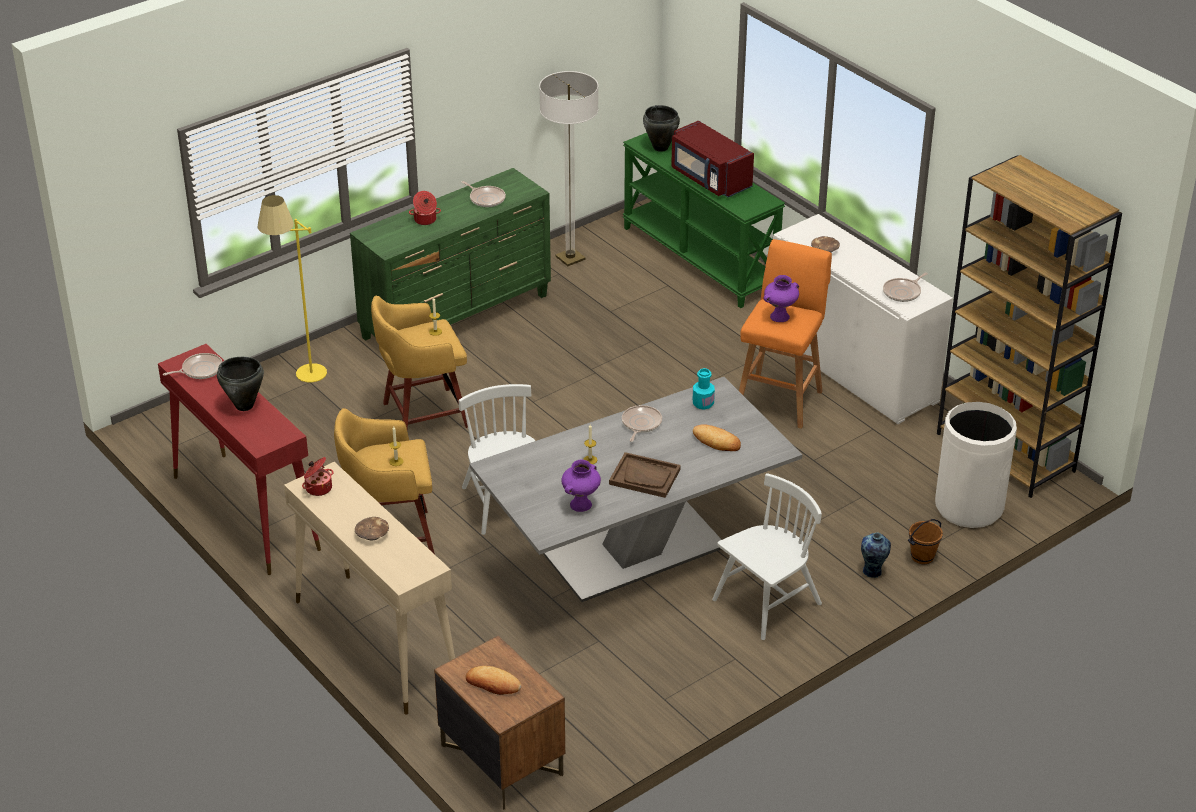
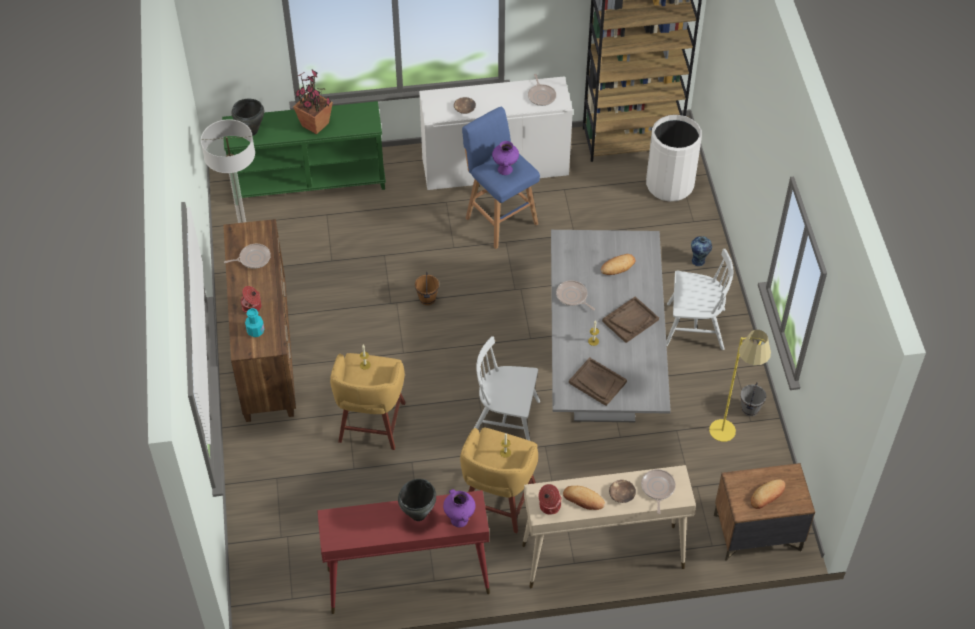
camera: 60 degrees left, 15 degrees up
(200, 370) = (351, 526): frying pan -> frying pan (657, 488)
(302, 380) = (271, 482): yellow floor lamp -> yellow floor lamp (729, 439)
(344, 509) = (583, 499): none -> bread
(457, 317) = (266, 352): green dresser -> brown dresser
(533, 482) = (597, 382): none -> brown tray
(581, 505) = (638, 367): purple vase -> purple vase (460, 519)
(682, 692) = (749, 409): none -> grey bucket
(703, 403) = (573, 254): turquoise bottle -> turquoise bottle (255, 331)
(709, 179) = (315, 125): red microwave -> potted plant
(766, 603) = (694, 327): white chair -> white chair turned 105 degrees clockwise
(780, 399) = (500, 219): orange stool -> blue stool
(922, 557) = (701, 230): brown bucket -> brown bucket (427, 299)

